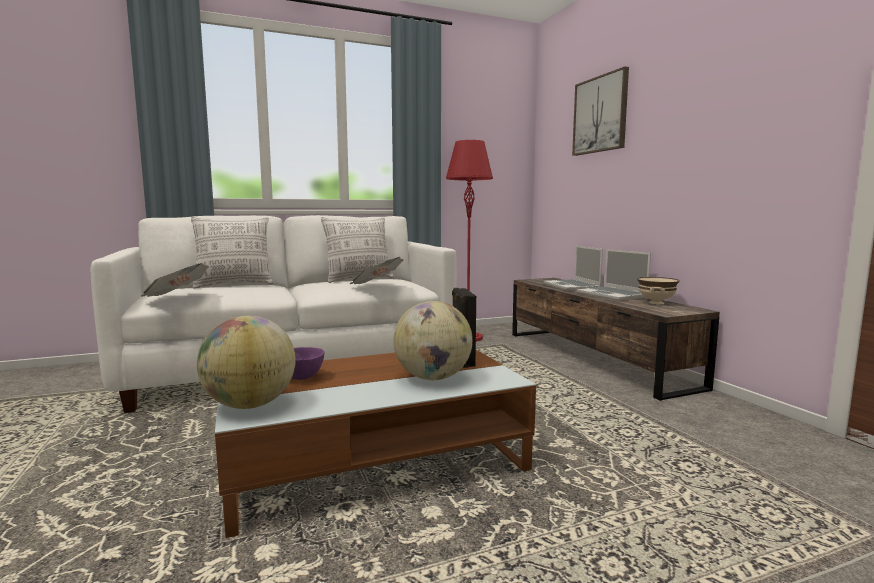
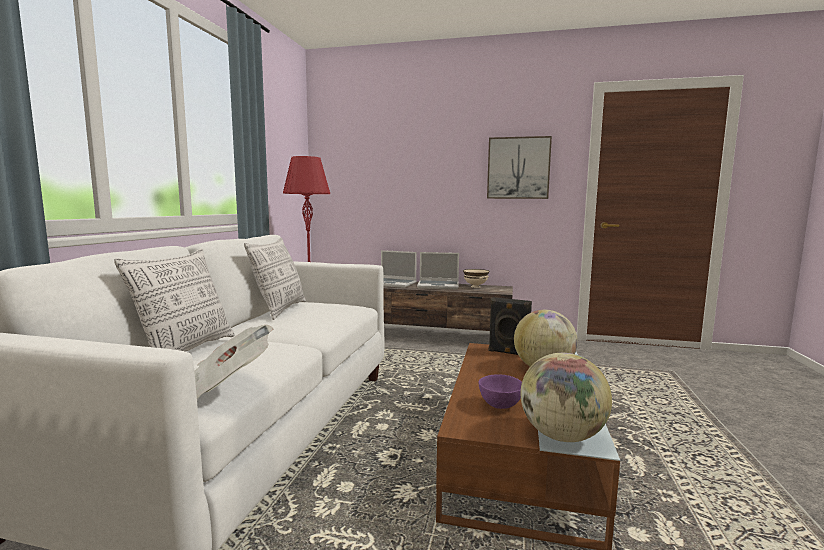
camera: 55 degrees left, 0 degrees up
(376, 286) = (341, 312): newspaper -> none
(600, 114) = (395, 146): picture -> picture (518, 168)

